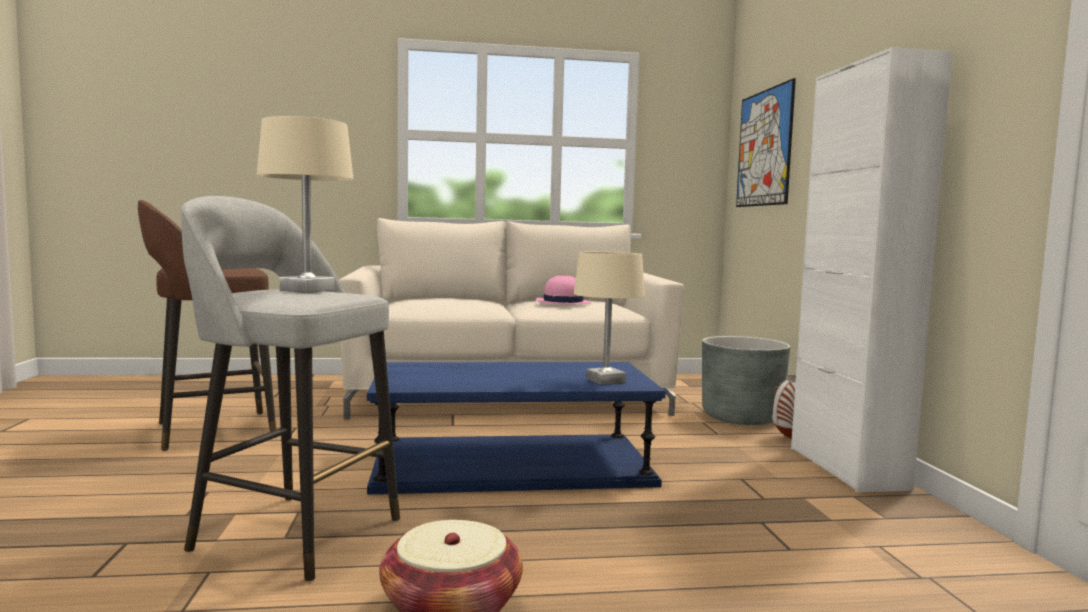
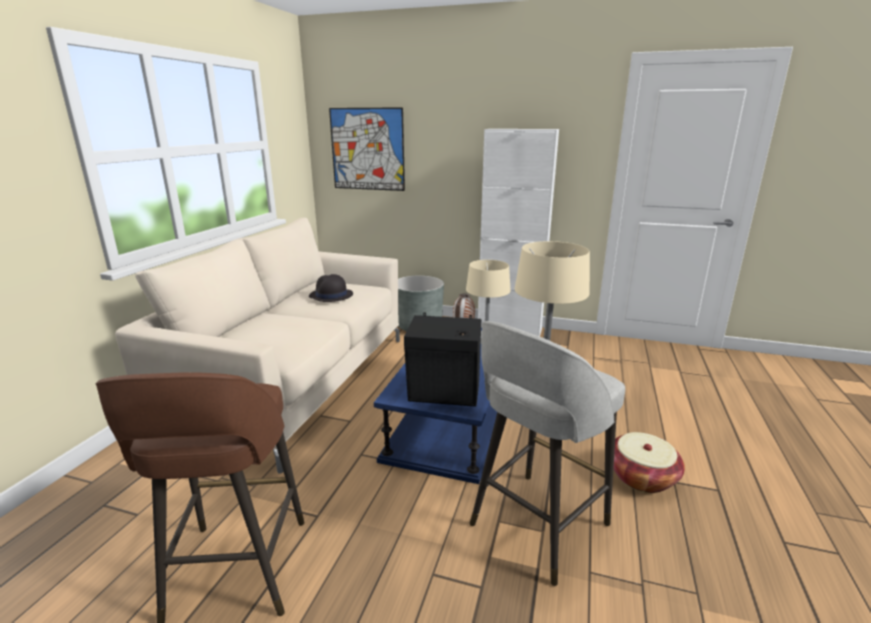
camera: 65 degrees left, 15 degrees up
(418, 377) = (445, 395): none -> black speaker
(562, 303) = (331, 296): pink hat -> black hat

